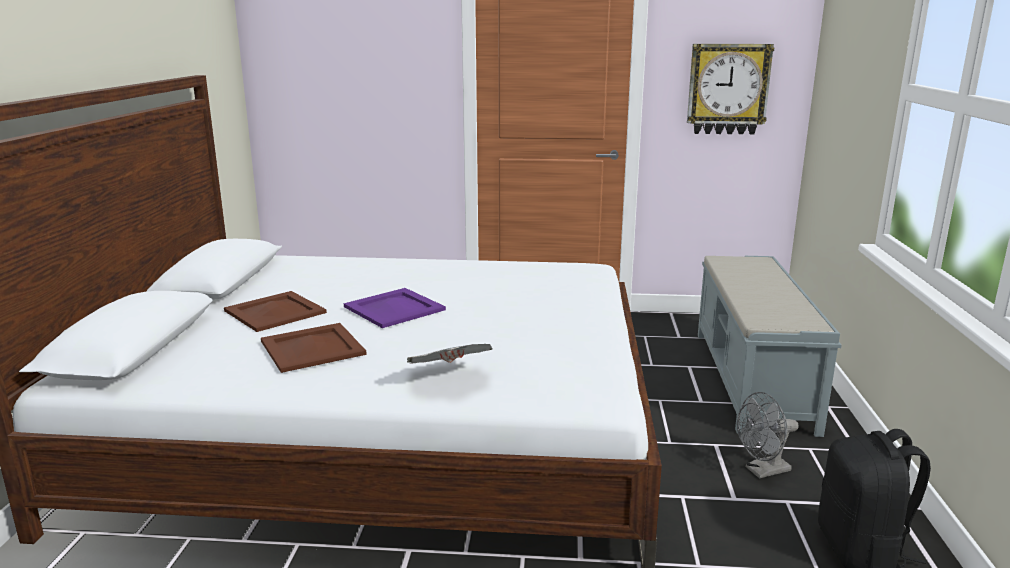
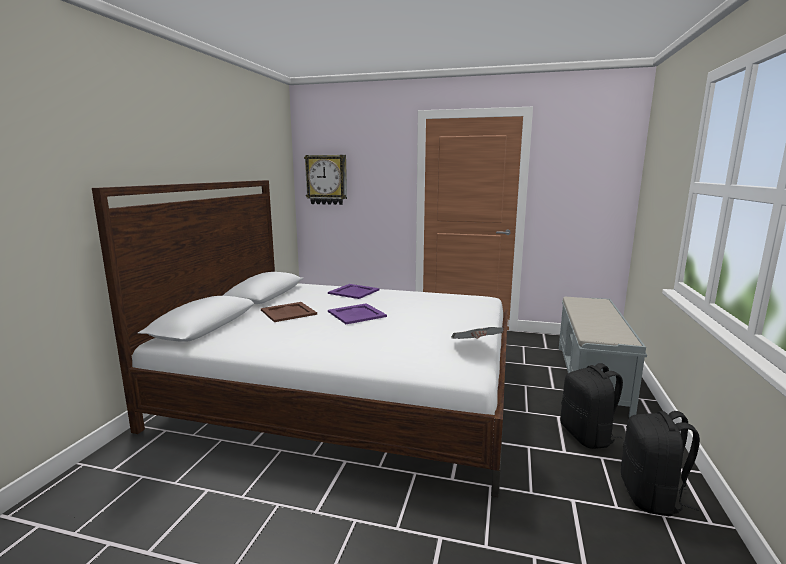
camera: 10 degrees right, 5 degrees down
(313, 347) = (302, 332): brown tray -> none
(375, 266) = (353, 291): none -> purple tray
(449, 376) = (376, 353): newspaper -> newspaper (475, 347)
(727, 89) = (582, 192): wall clock -> wall clock (326, 180)
(762, 471) = (587, 436): grey fan -> black backpack

